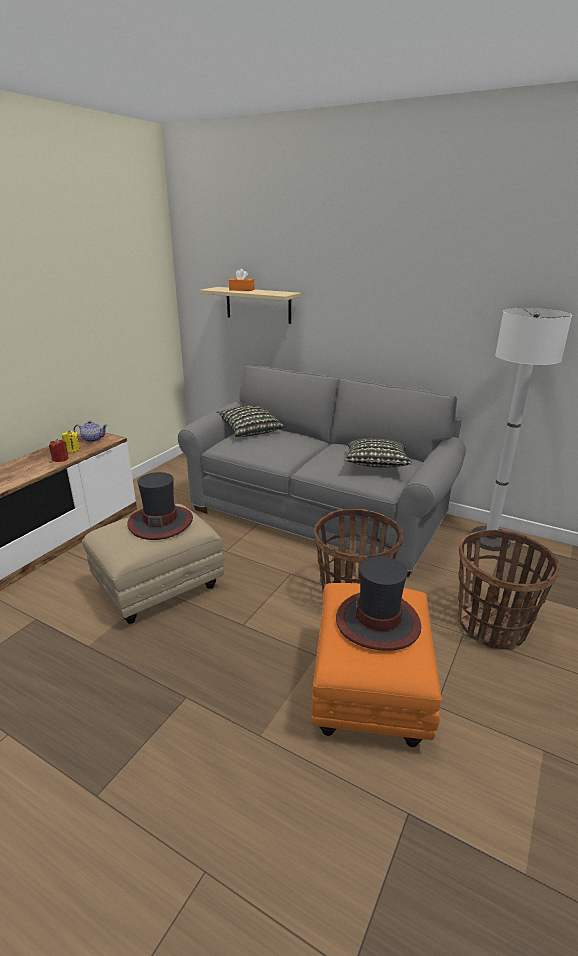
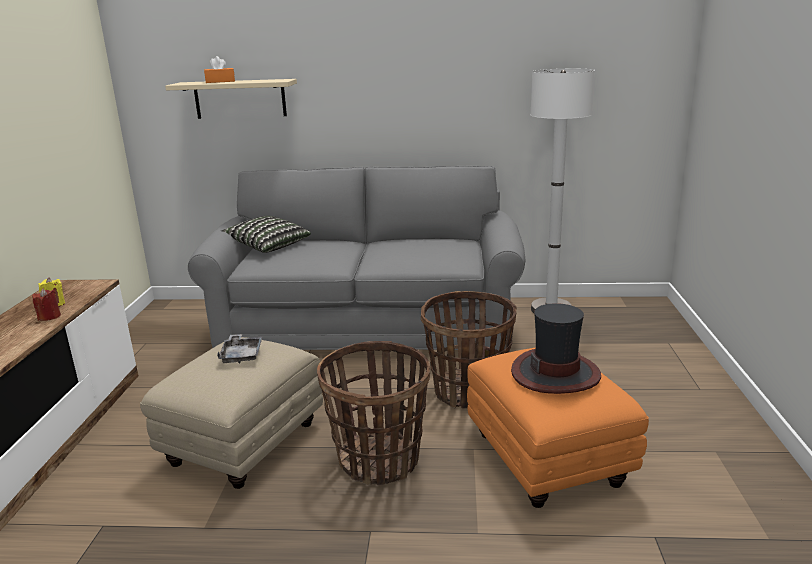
camera: 25 degrees left, 5 degrees down
(92, 439) = (70, 289): teapot -> none
(160, 522) = (241, 355): hat -> grey tray
(376, 465) = (439, 250): pillow -> none
(492, 626) = (607, 376): basket -> basket (379, 460)

